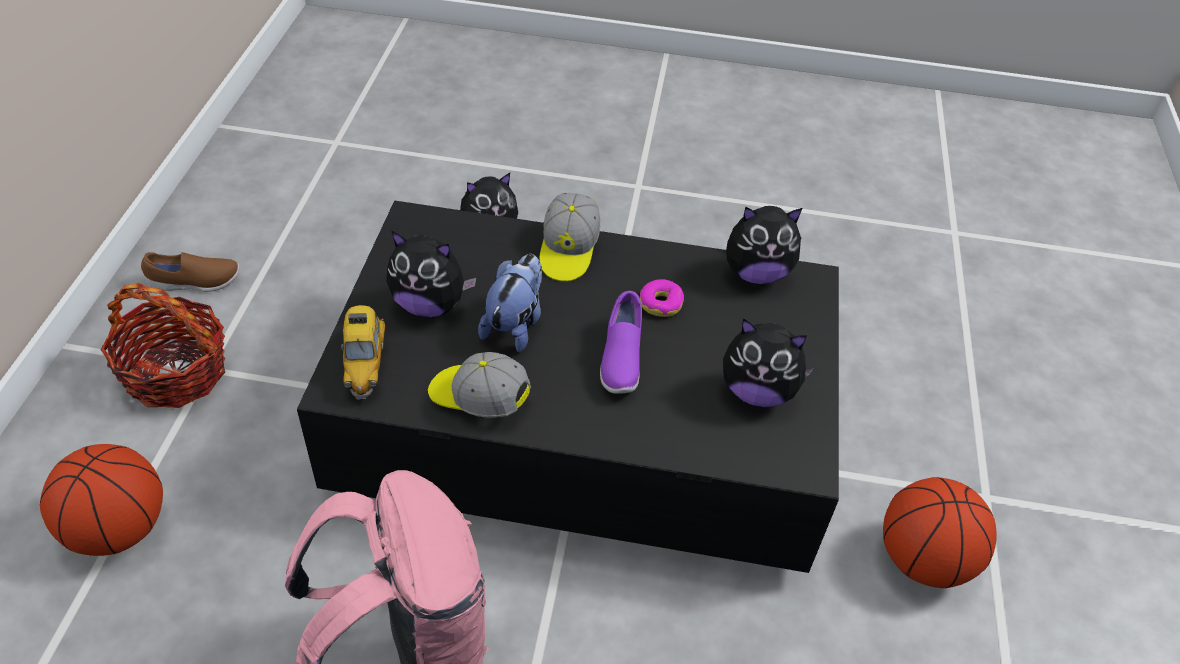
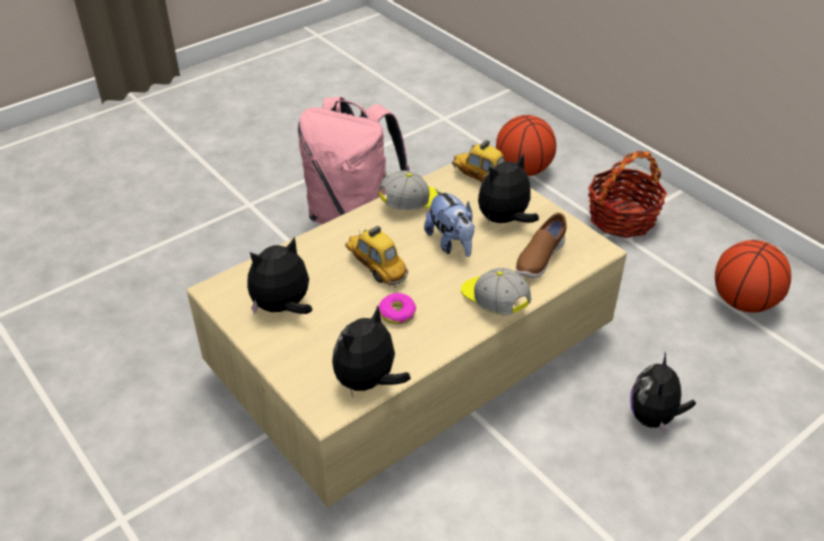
camera: 135 degrees right, 5 degrees down
(195, 283) = (704, 251): brown shoe -> brown shoe (539, 259)
(584, 427) = (411, 352): black coffee table -> beige coffee table
(620, 359) = (375, 268): purple shoe -> toy car
(923, 560) = (142, 440): basketball -> basketball (743, 302)

